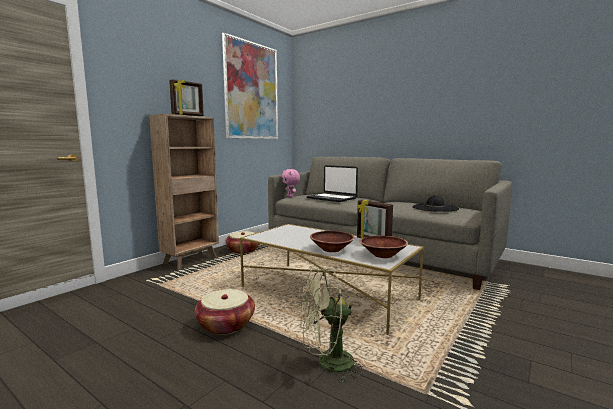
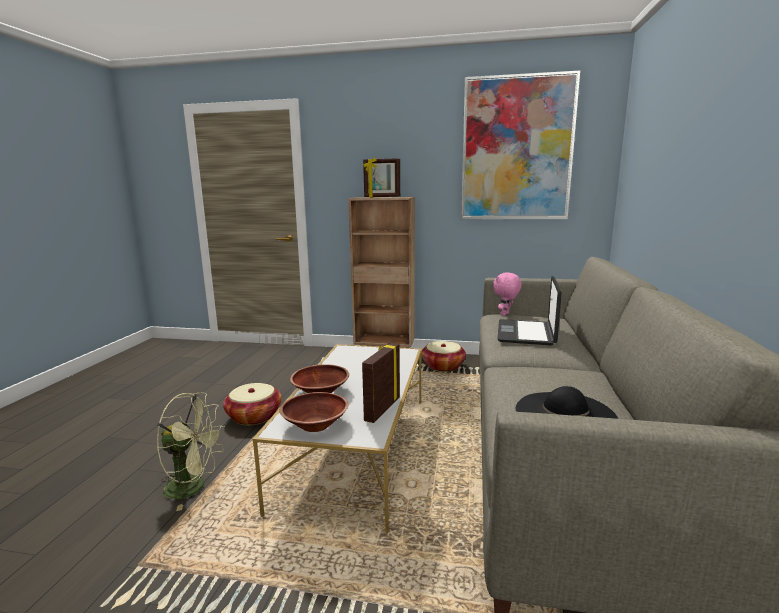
camera: 65 degrees right, 5 degrees up
(328, 364) = (194, 487): green fan -> green fan turned 135 degrees clockwise

